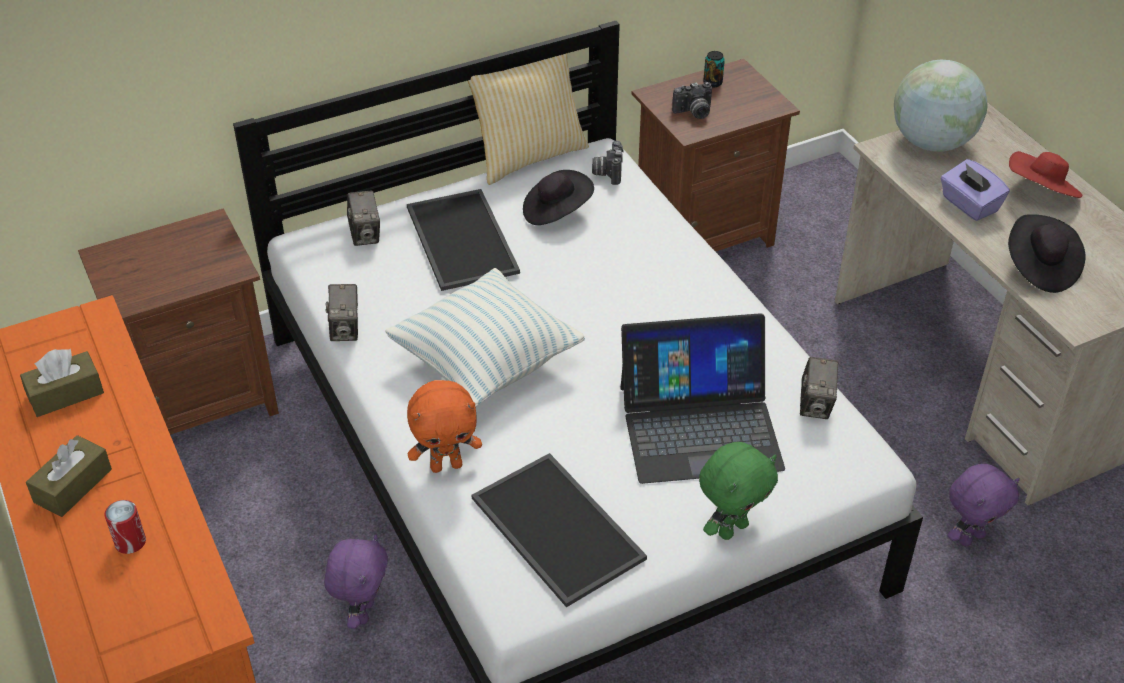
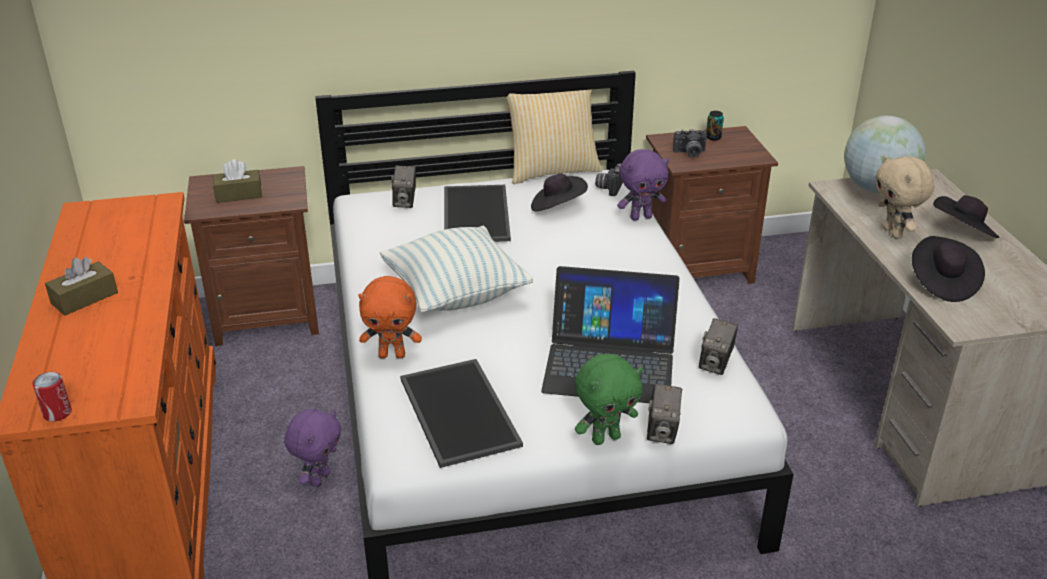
camera: 15 degrees right, 10 degrees down
(65, 394) = (114, 243): brown tissue box -> brown tissue box (238, 194)
(130, 542) = (103, 339): can -> can (57, 413)
(345, 329) = (360, 257): camera -> camera (662, 431)
(969, 205) = (893, 232): purple tissue box -> beige plush toy
(970, 537) = (855, 521): purple plush toy -> purple plush toy (641, 217)
(1041, 193) = (963, 233): red hat -> black hat

